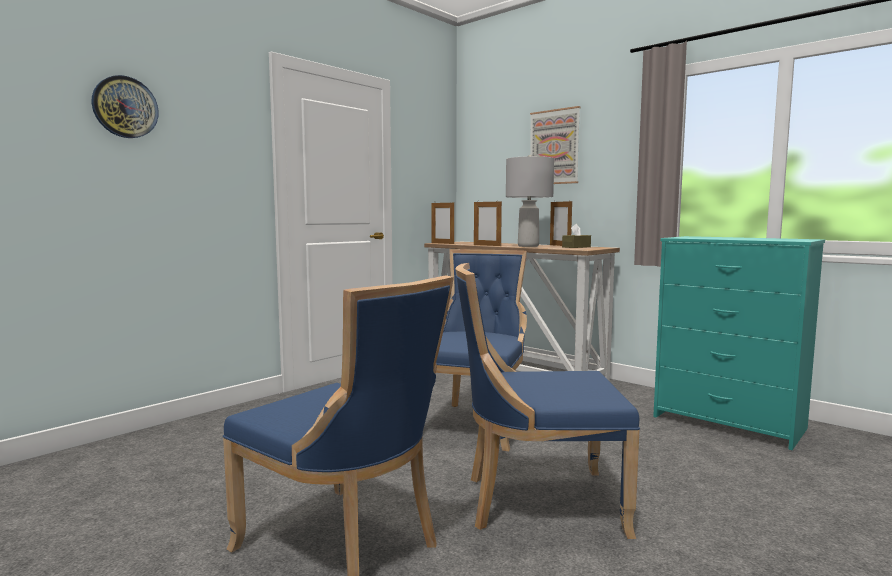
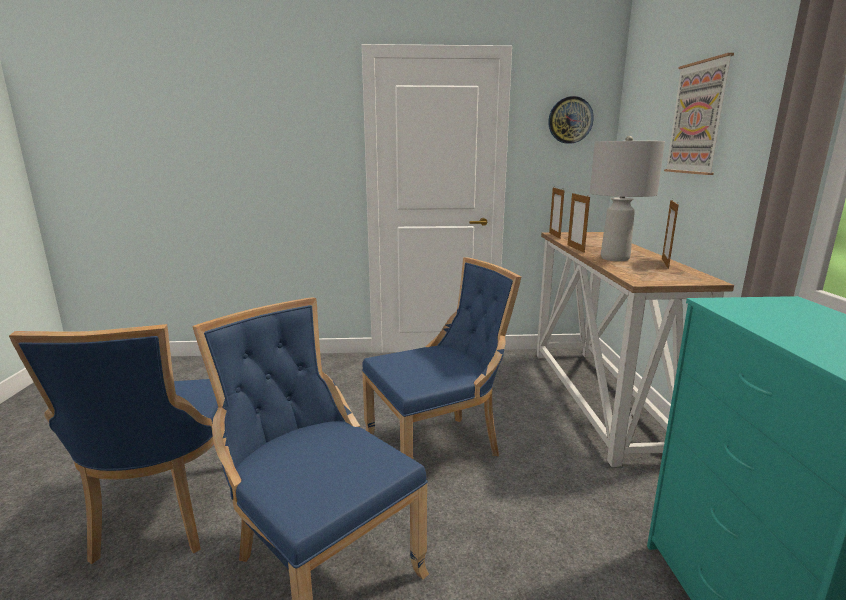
camera: 45 degrees right, 10 degrees up
(125, 107) = (236, 118): wall clock -> wall clock (570, 120)
(576, 247) = (665, 272): brown tissue box -> none

